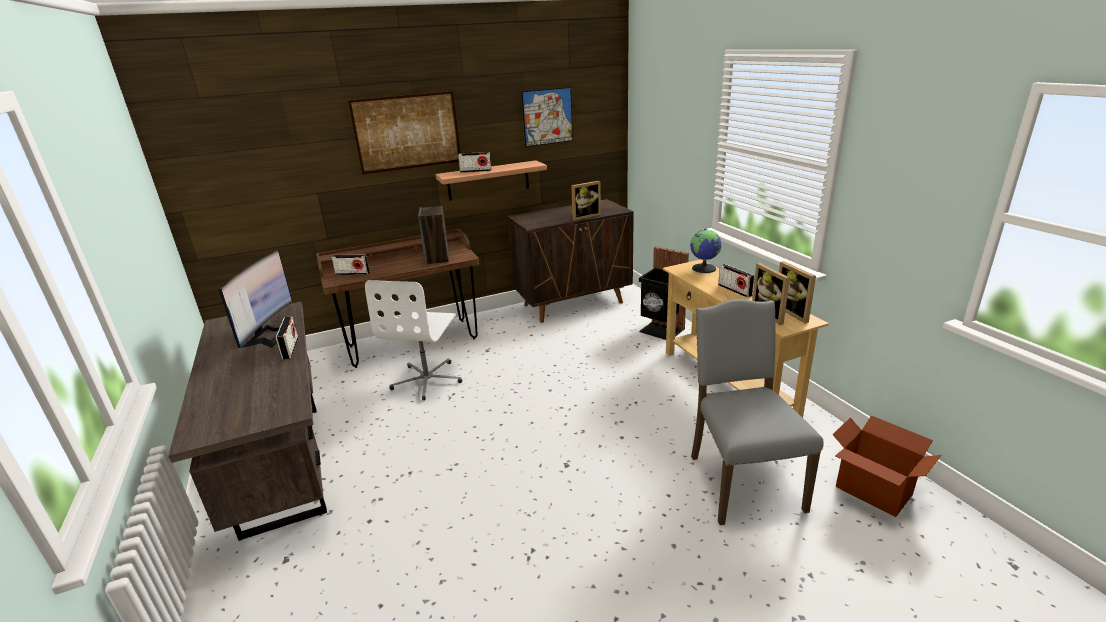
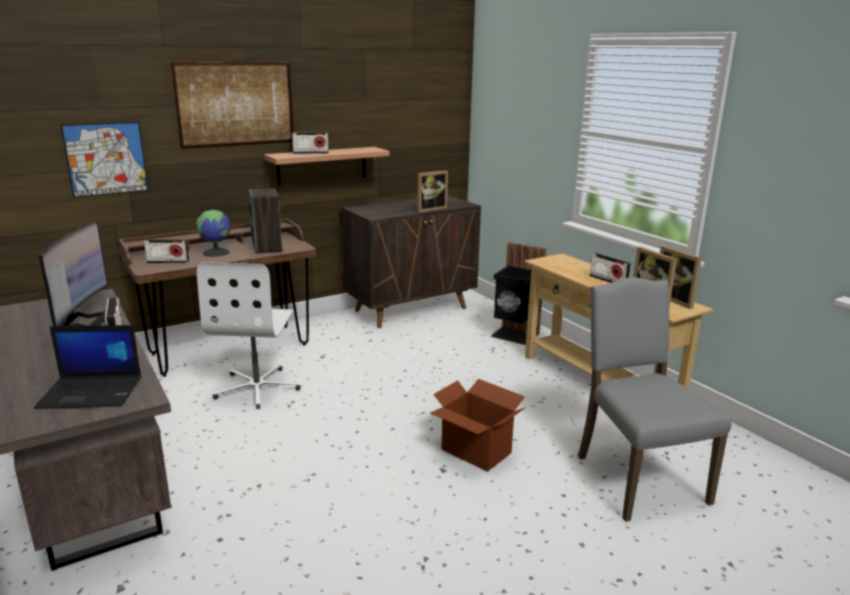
camera: 10 degrees left, 5 degrees down
(256, 406) = (92, 392): none -> laptop
(547, 117) = (388, 99): picture -> picture (106, 159)
(704, 268) = (569, 261): globe -> globe (217, 252)
(873, 491) = (771, 481): cardboard box -> cardboard box (475, 452)

